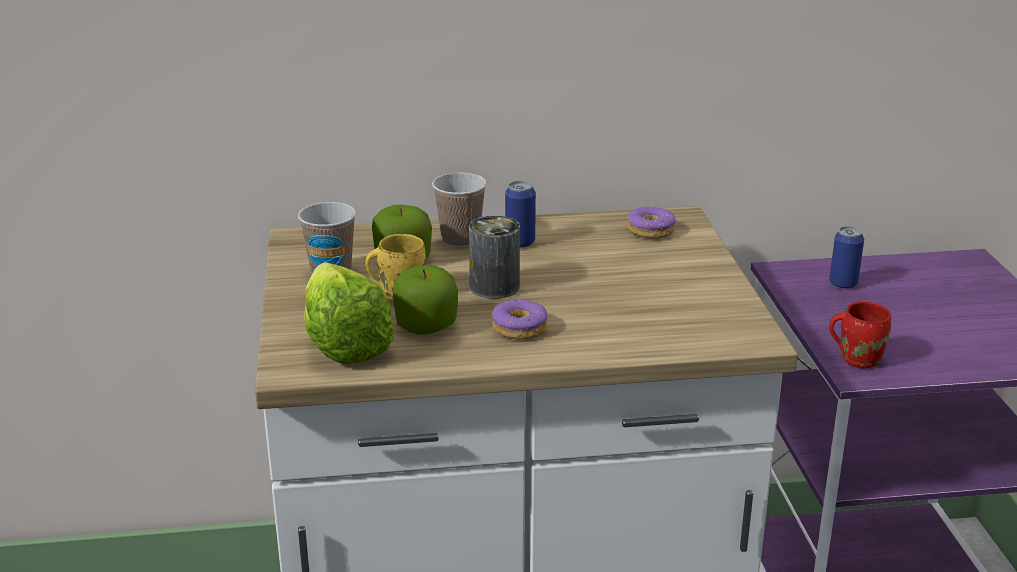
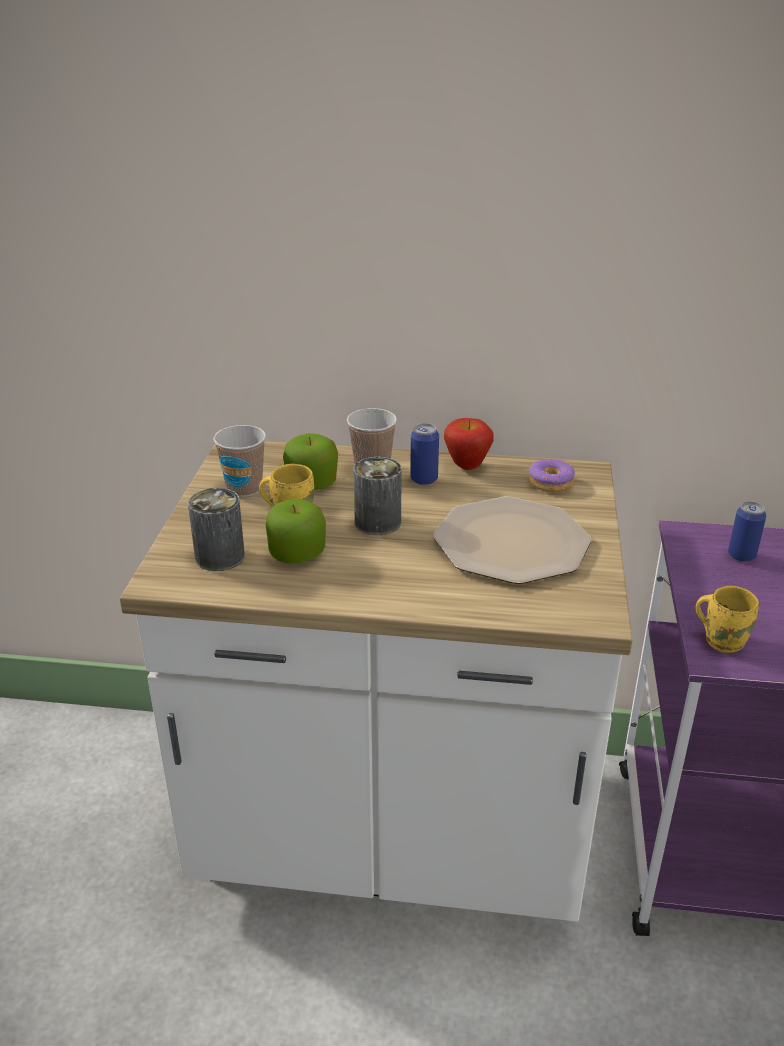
camera: 15 degrees right, 5 degrees up
(344, 339) = (220, 556): lettuce -> can
(520, 329) = (378, 570): donut -> none
(558, 226) = (467, 467): none -> apple
(638, 287) = (510, 542): none -> plate
(857, 358) = (722, 640): red mug -> yellow mug

